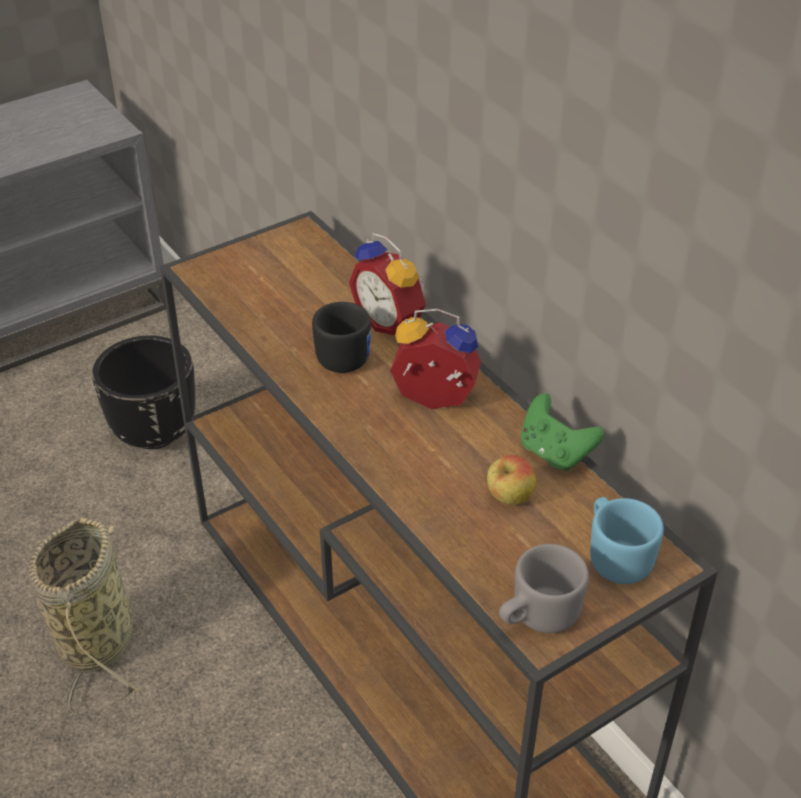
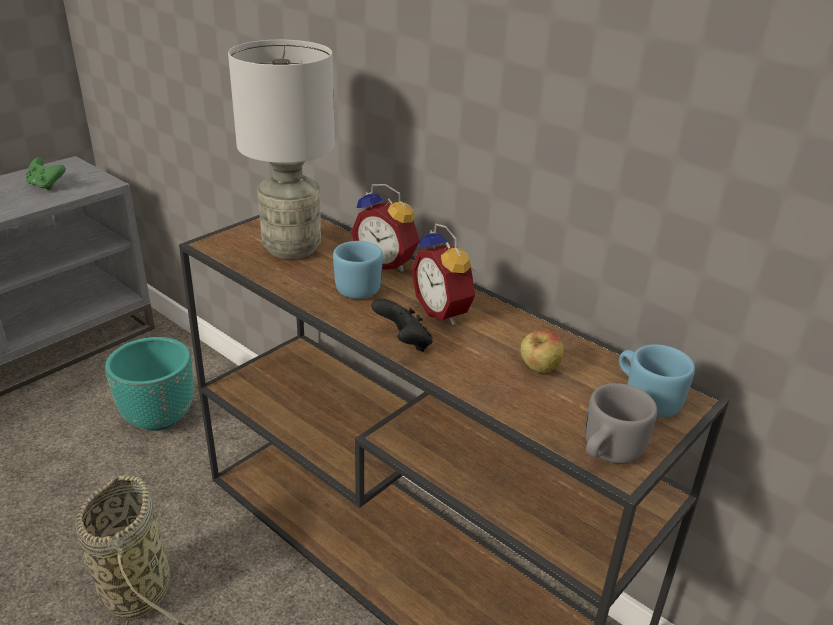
camera: 15 degrees left, 10 degrees down
(155, 433) = (159, 418): black planter -> turquoise planter
(288, 286) = (293, 248): none -> grey table lamp
(341, 354) = (355, 287): black mug -> blue mug
(369, 441) = (404, 343): none -> black game controller
(433, 402) = (445, 311): alarm clock -> alarm clock turned 120 degrees counterclockwise
(555, 453) = (558, 334): green game controller -> green game controller (46, 186)

